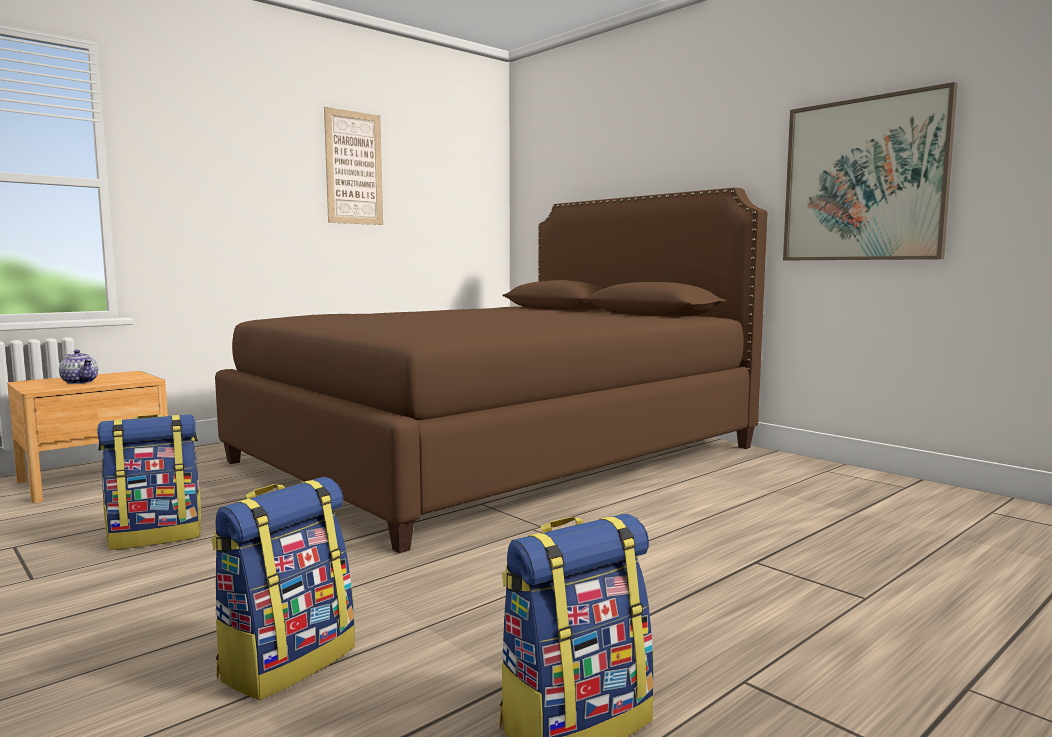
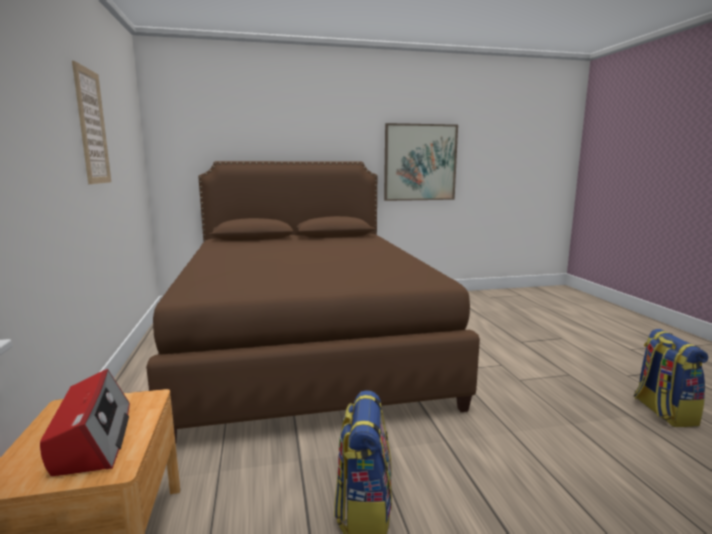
camera: 60 degrees left, 5 degrees up
(80, 382) = (92, 438): teapot -> radio
(287, 662) = (611, 470): backpack -> none

